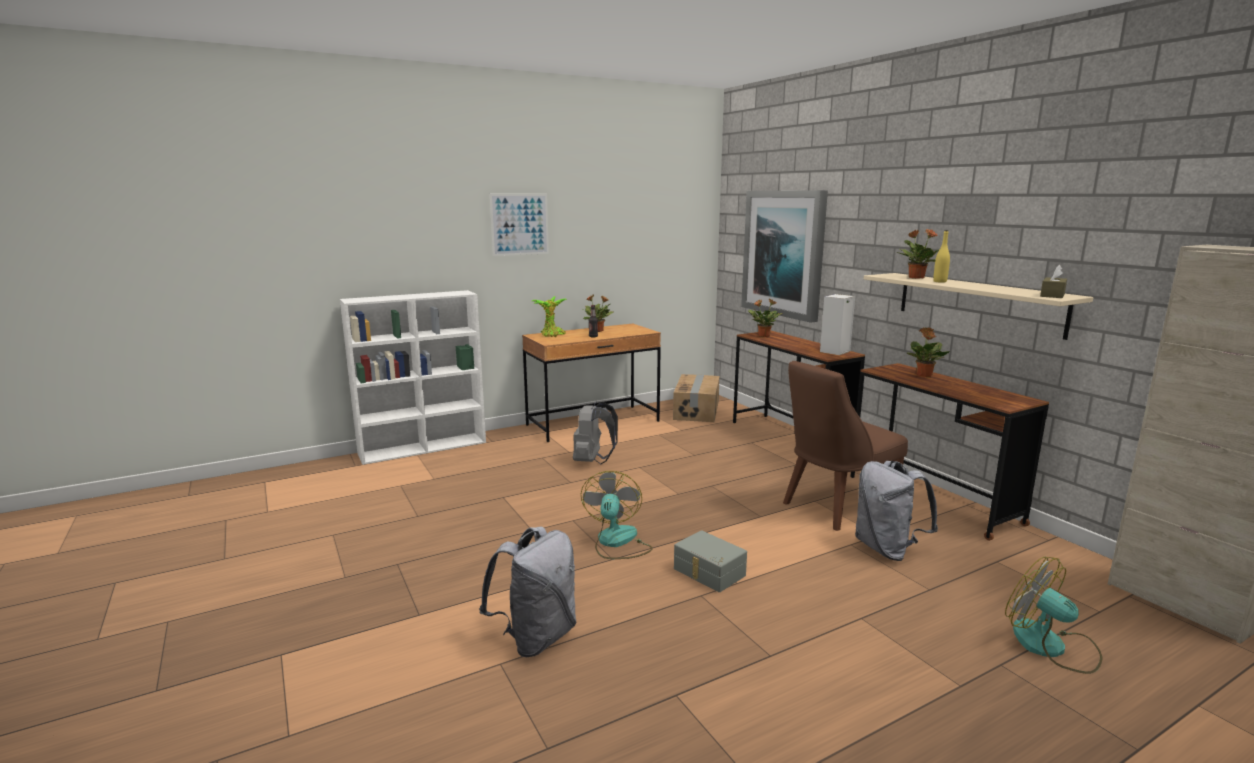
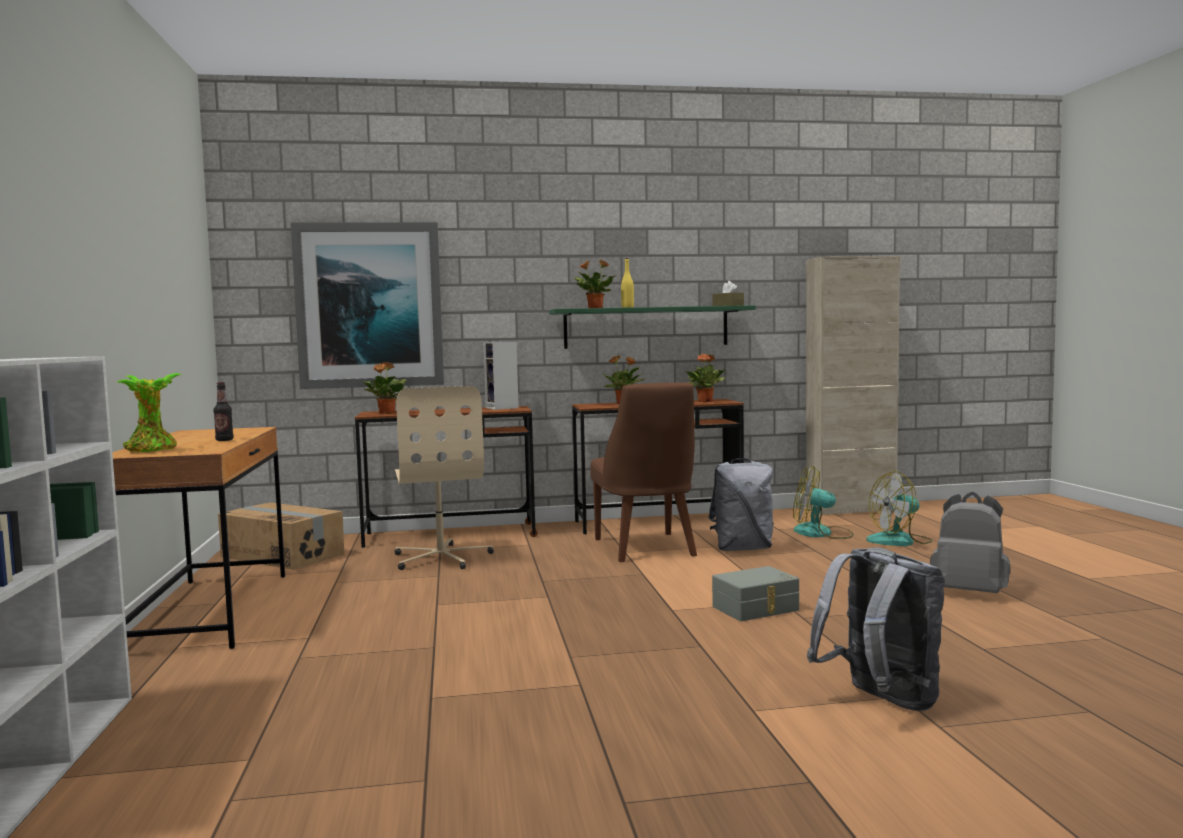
camera: 70 degrees left, 10 degrees down
(519, 224) = (67, 225): picture -> none
(593, 461) = (373, 626): grey backpack -> grey backpack (970, 592)
(598, 331) = (188, 438): potted plant -> potted plant (705, 401)
(617, 542) = (658, 639): fan -> fan (821, 533)
(733, 447) = (441, 558): none -> beige office chair
(978, 303) = (646, 327): beige shelf -> green shelf

